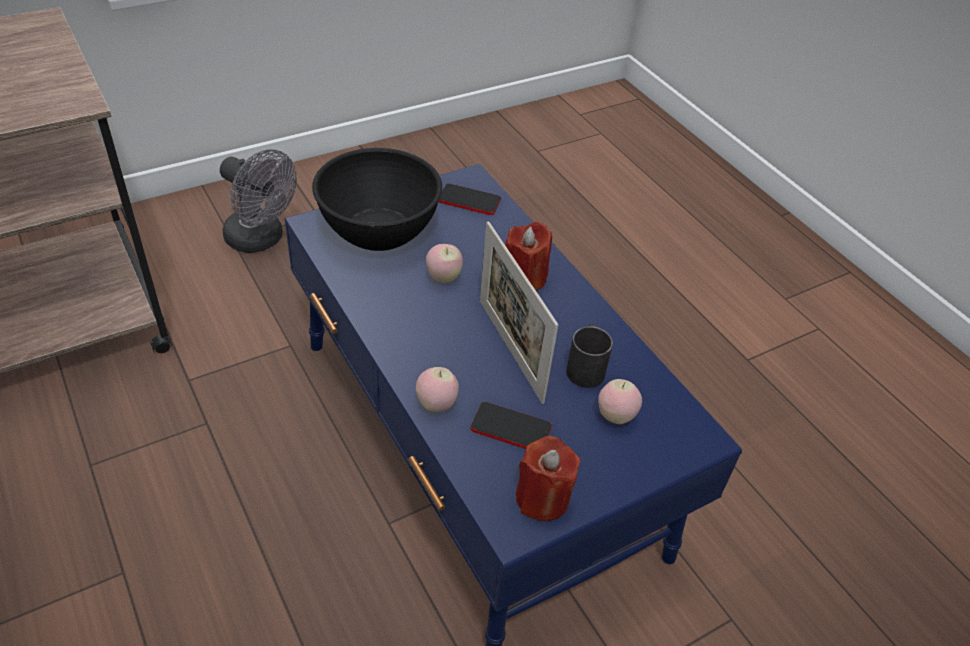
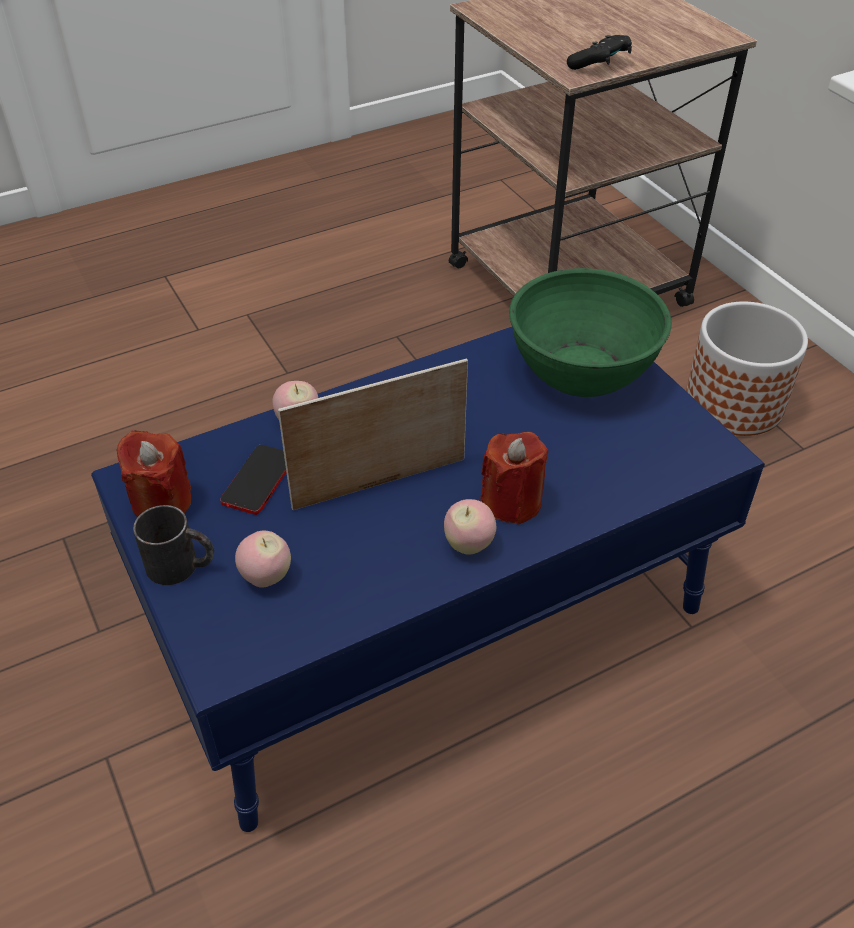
camera: 95 degrees right, 0 degrees up
(68, 88) = (600, 65): none -> black game controller
(261, 239) = (734, 403): grey fan -> planter
(379, 229) = (582, 370): black bowl -> green bowl
(443, 277) = (502, 426): apple -> apple (468, 544)
(469, 200) = (666, 450): phone -> none
(585, 366) = (350, 554): black mug -> black mug (182, 566)

